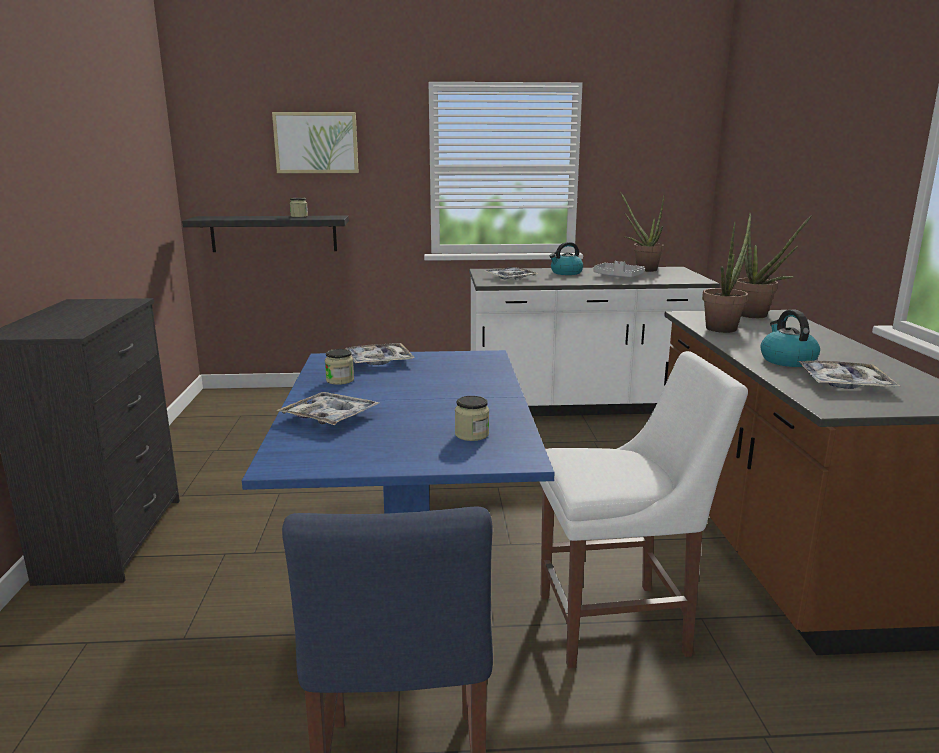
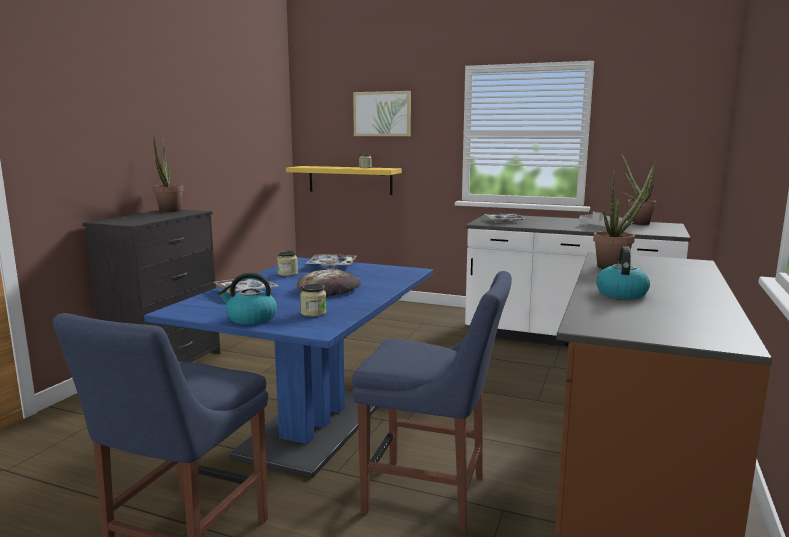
camera: 25 degrees right, 5 degrees down
(274, 233) = (350, 180): black shelf -> yellow shelf
(432, 396) = (329, 289): none -> bread
(566, 273) = (559, 221): kettle -> kettle (251, 318)
(620, 623) = (431, 495): white chair -> blue chair
(758, 316) = (669, 262): potted plant -> potted plant (168, 211)
(844, 383) = (637, 314): tray -> none

